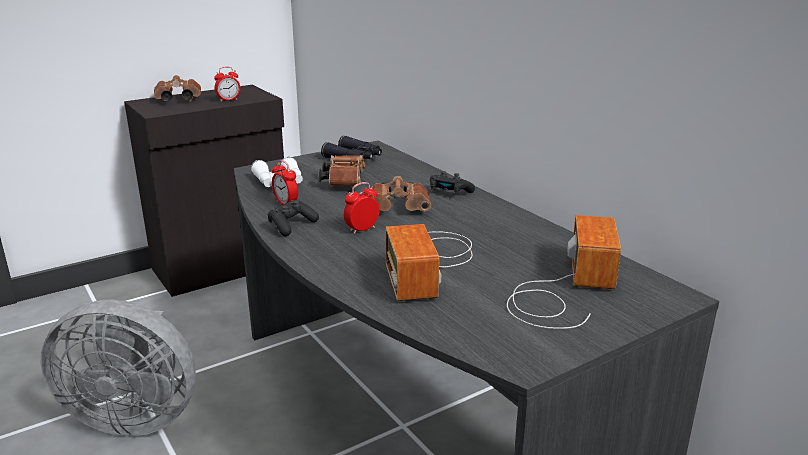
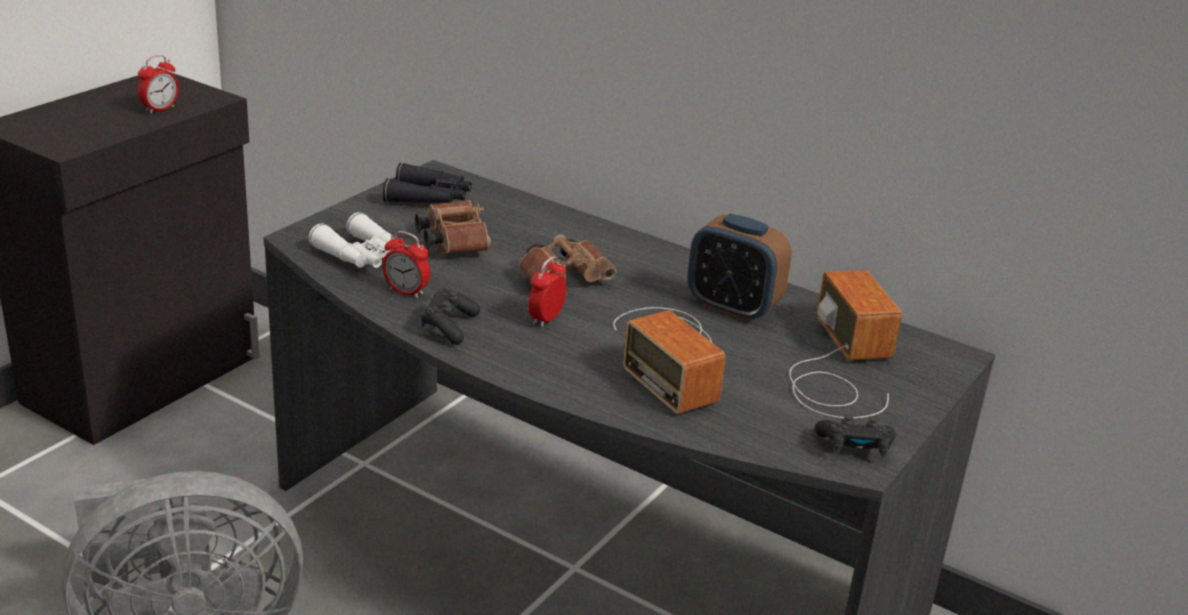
camera: 25 degrees left, 5 degrees up
(177, 100) = (68, 116): brown binoculars -> none
(449, 193) = (608, 244): black game controller -> black game controller (855, 448)
(508, 239) = (732, 308): none -> alarm clock

